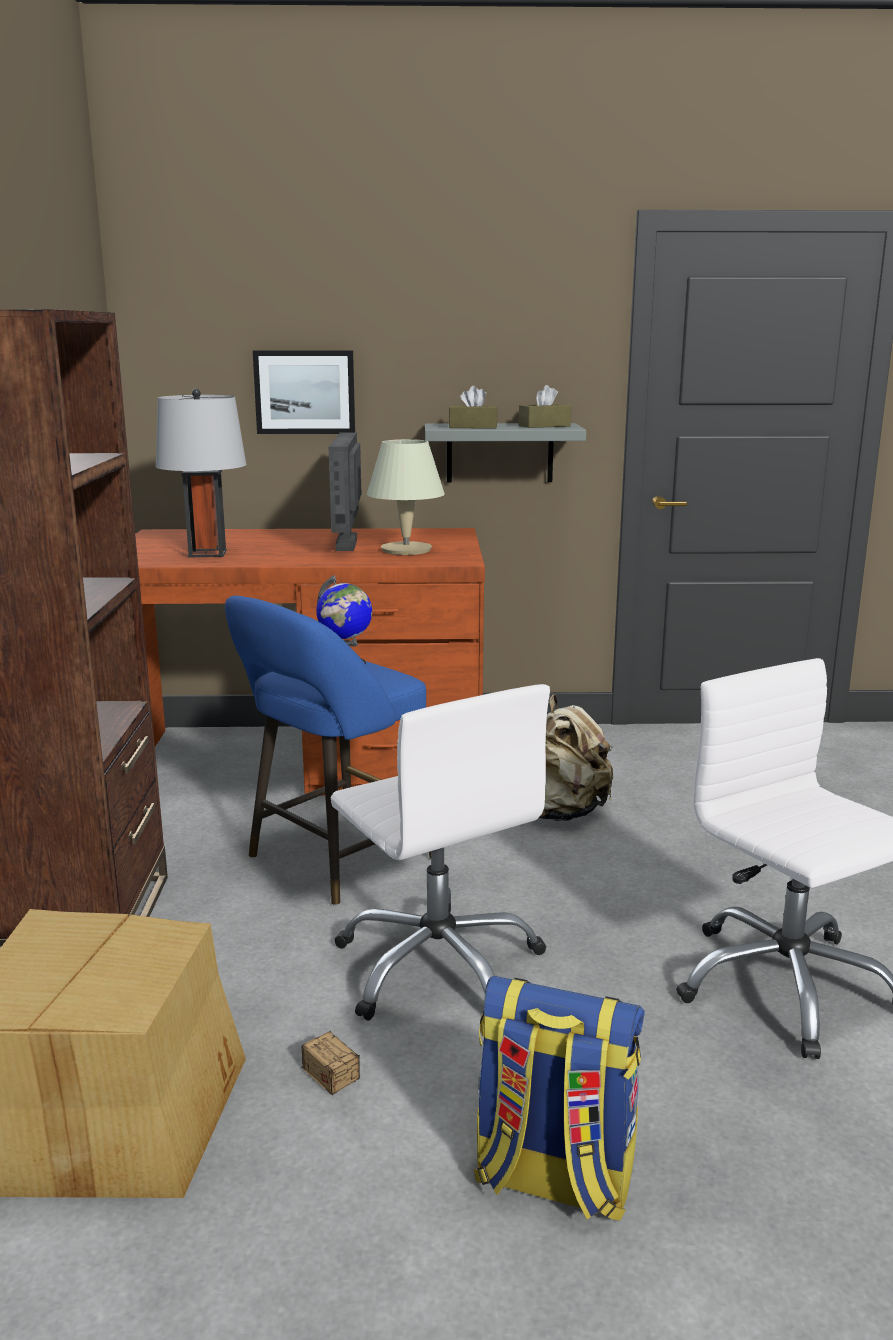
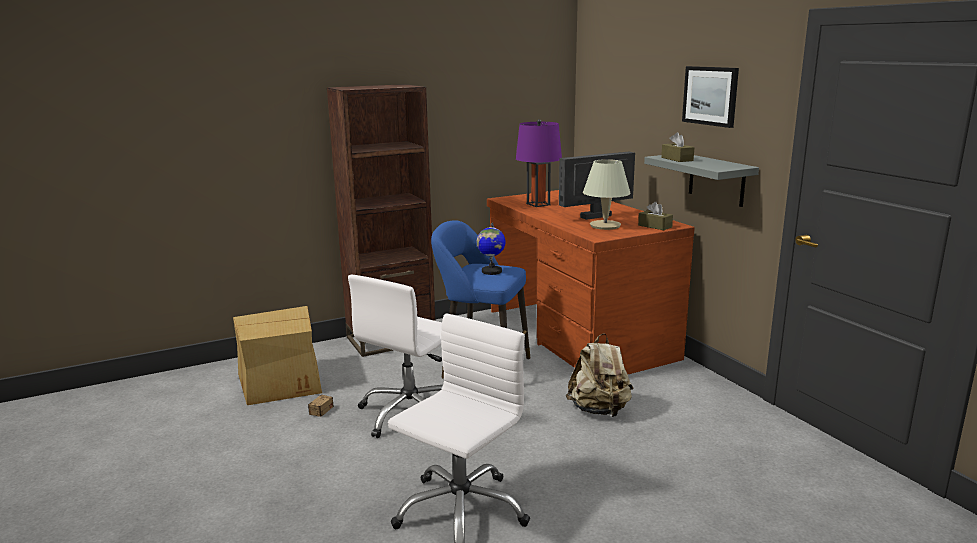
camera: 65 degrees right, 0 degrees up
(207, 553) = (538, 204): grey table lamp -> purple table lamp
(305, 392) = (635, 125): picture -> picture (710, 96)
(544, 426) = (717, 165): brown tissue box -> brown tissue box (655, 226)
(552, 1180) = (277, 470): backpack -> none

